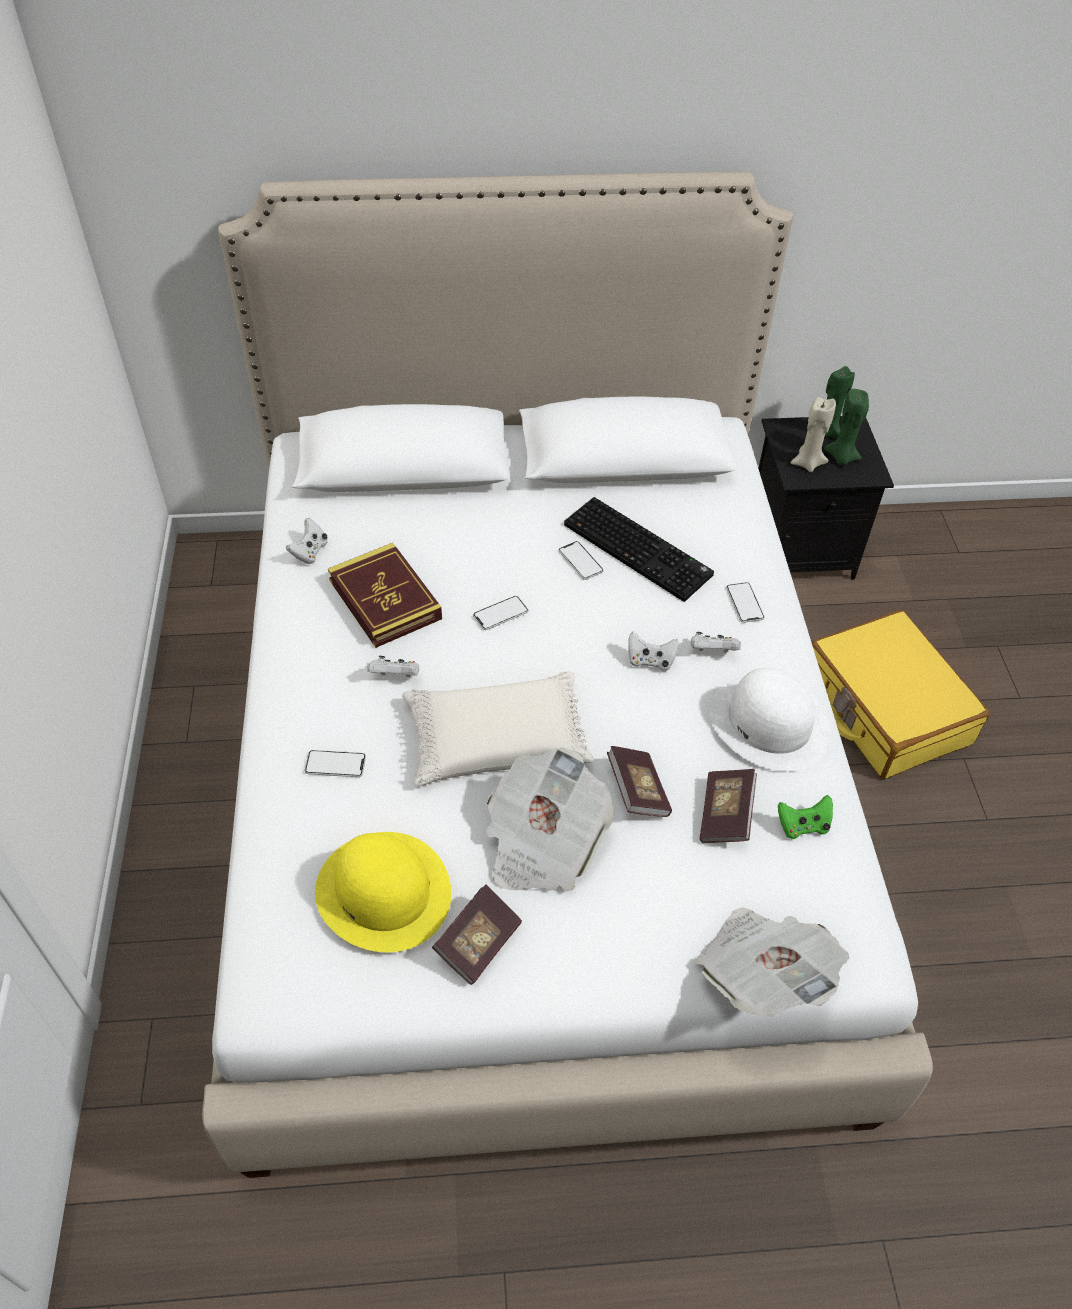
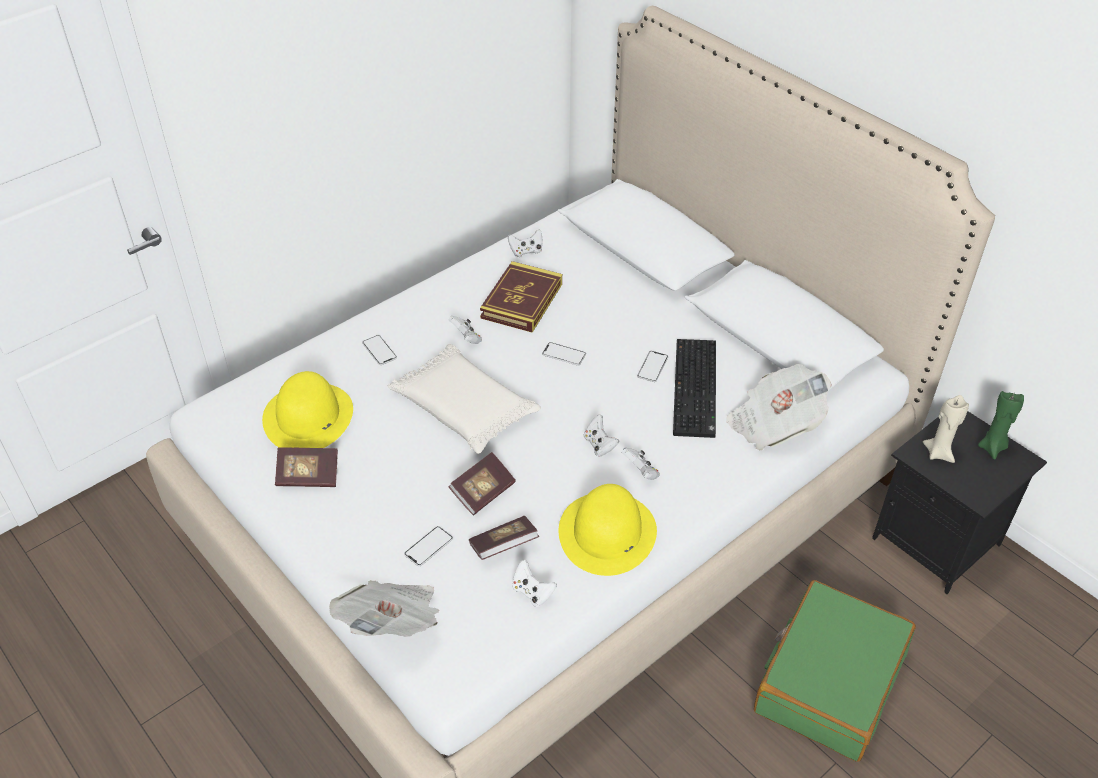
camera: 55 degrees right, 5 degrees down
(542, 842) = (403, 467): newspaper -> newspaper (774, 424)
(744, 603) = (707, 467): phone -> phone (428, 547)
(770, 722) = (607, 533): white hat -> yellow hat
(803, 826) = (532, 592): green game controller -> white game controller
(841, 458) = (973, 470): green candle -> none
(884, 708) = (829, 681): yellow suitcase -> green suitcase

